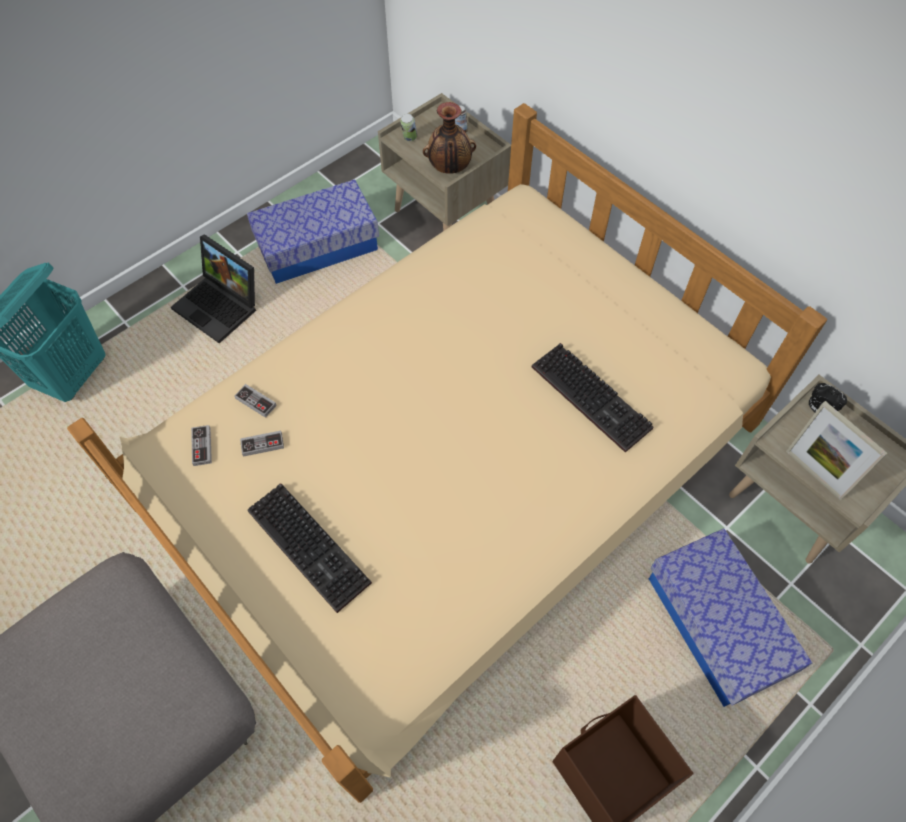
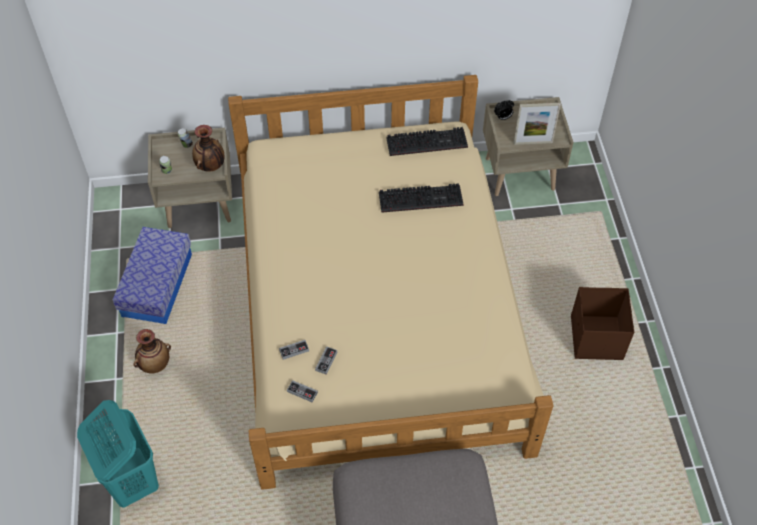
camera: 55 degrees left, 5 degrees down
(221, 306) = (155, 364): laptop -> vase
(312, 546) = (410, 369): keyboard -> keyboard (428, 141)
(716, 625) = (557, 248): storage box -> none

